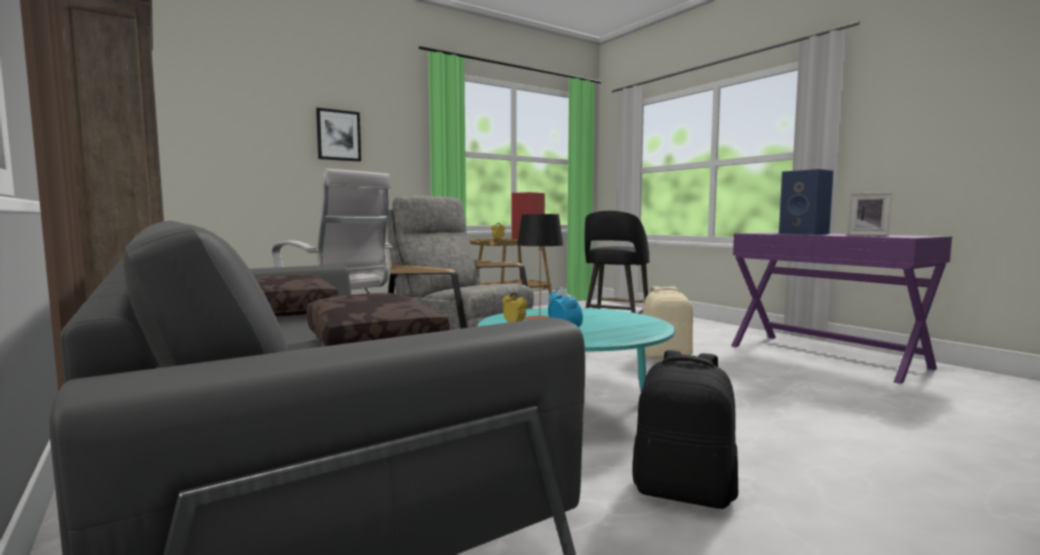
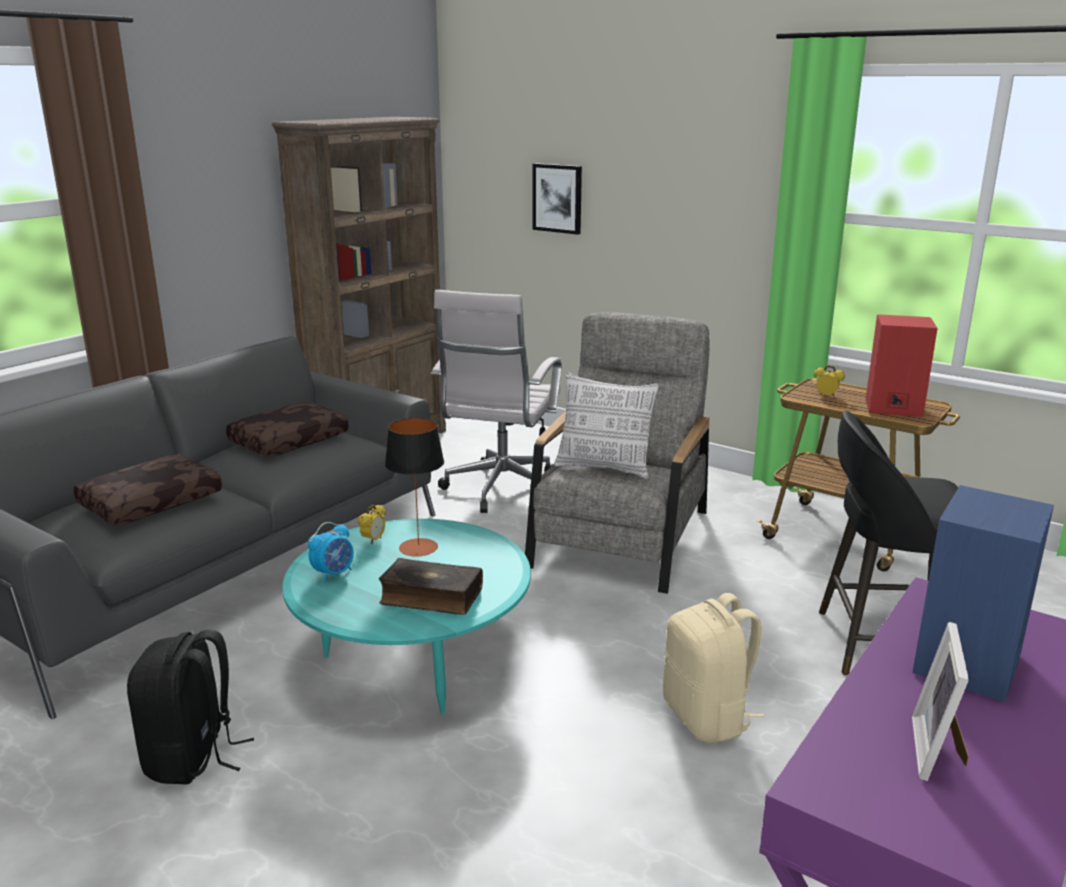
camera: 70 degrees right, 15 degrees up
(338, 135) = (658, 189): picture -> picture (557, 198)
(475, 285) = (604, 468): none -> pillow
(619, 320) = (431, 597): none -> book

